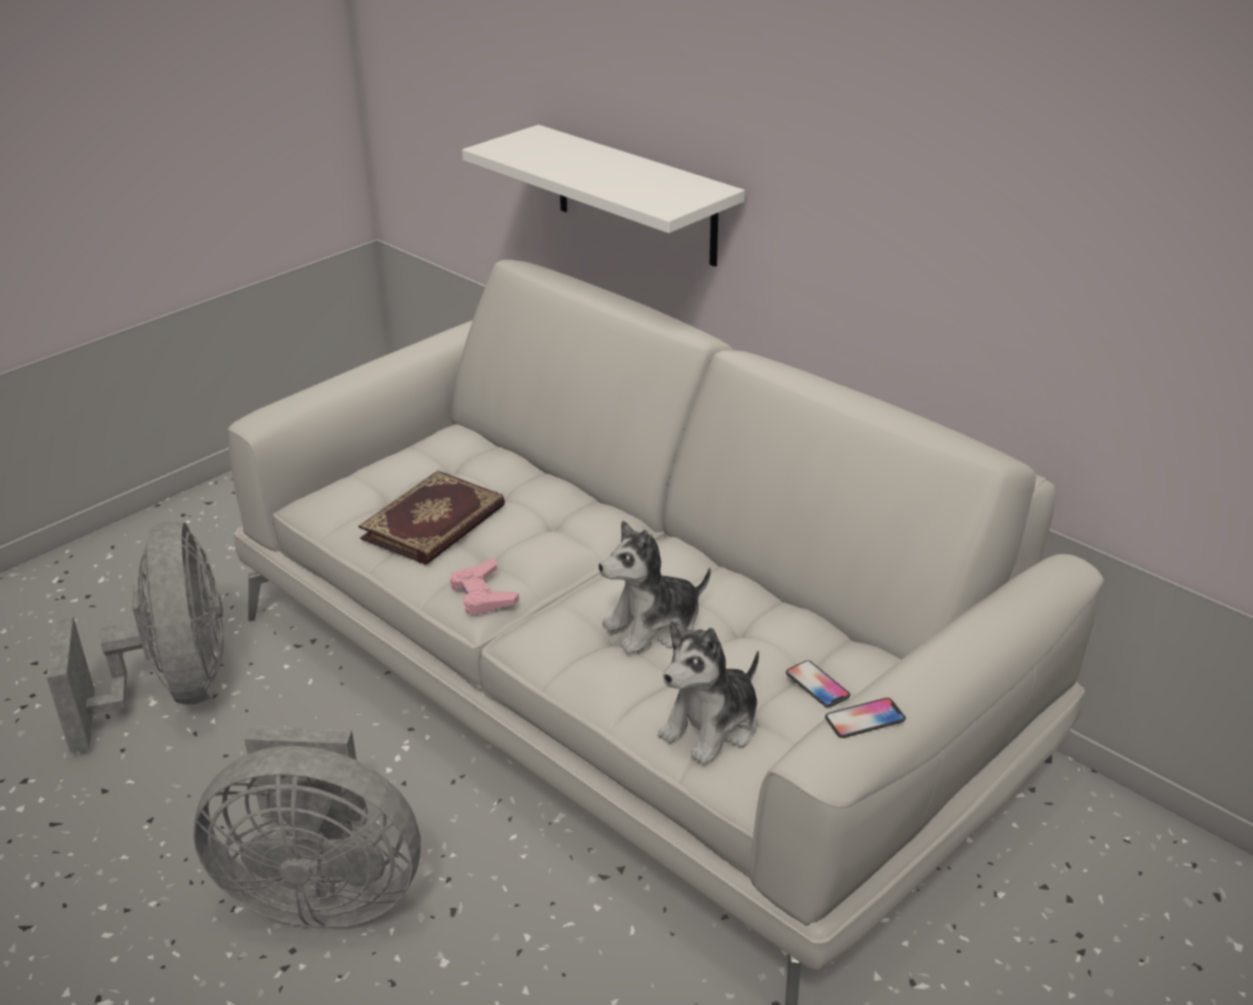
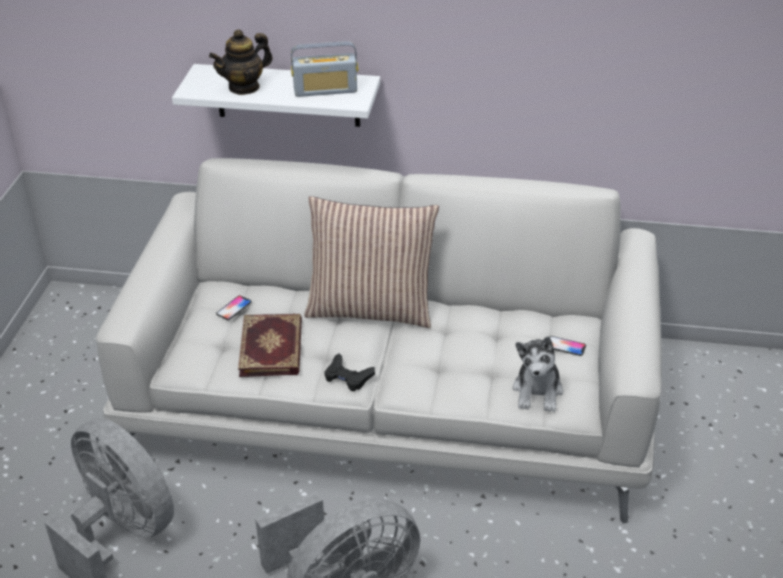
camera: 35 degrees left, 5 degrees up
(482, 594) = (348, 377): pink game controller -> black game controller
(556, 159) = (244, 87): none -> teapot
(608, 528) = (371, 308): none -> pillow
(649, 186) = (325, 90): none -> radio
(653, 627) = (456, 353): plush toy -> none
(864, 719) = (635, 350): phone -> phone (234, 308)

